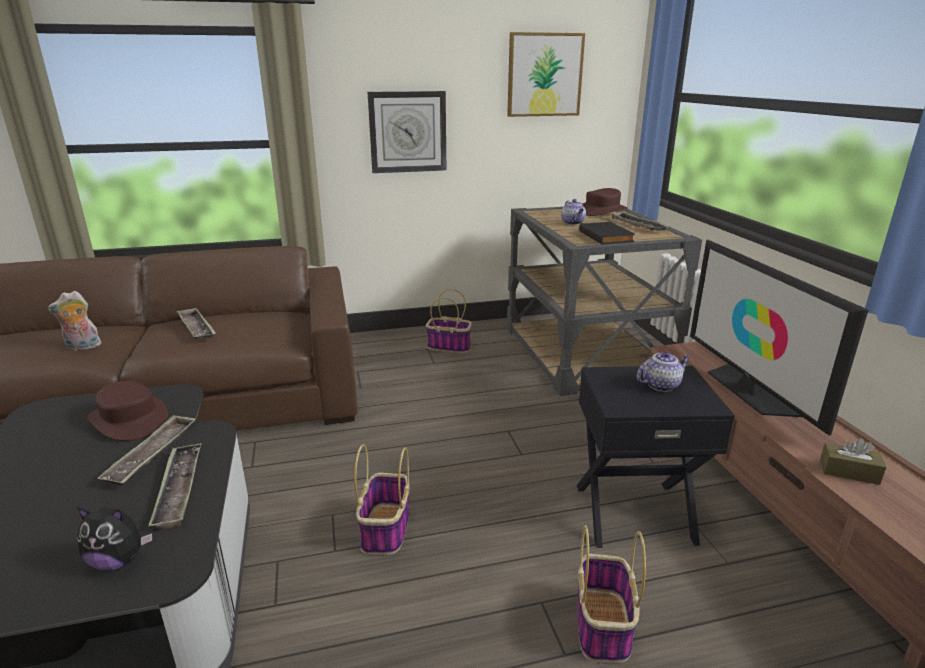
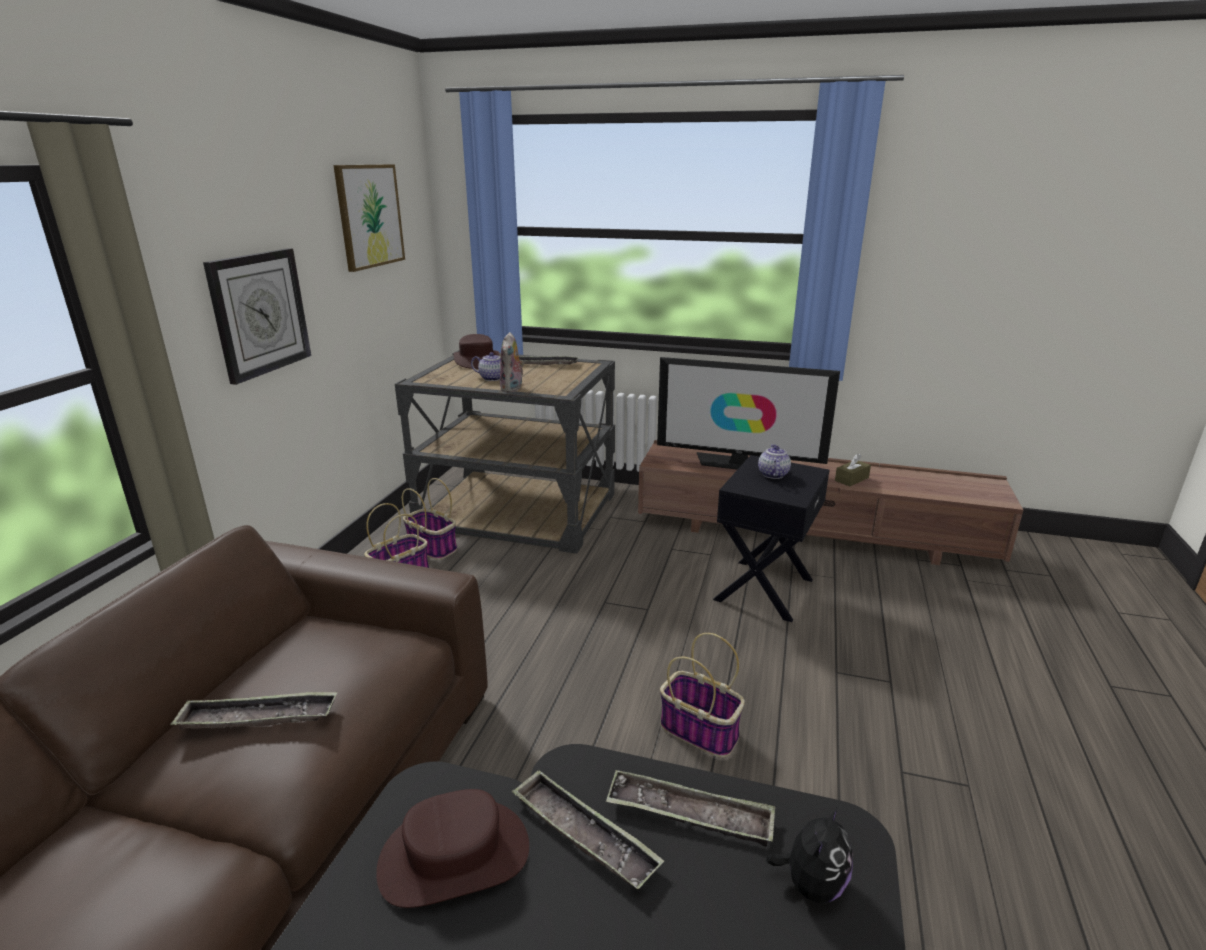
camera: 60 degrees left, 0 degrees up
(82, 348) = (130, 891): plush toy -> plush toy (512, 389)
(603, 626) = (871, 653): basket -> basket (433, 547)
(607, 236) = (558, 380): black book -> none

